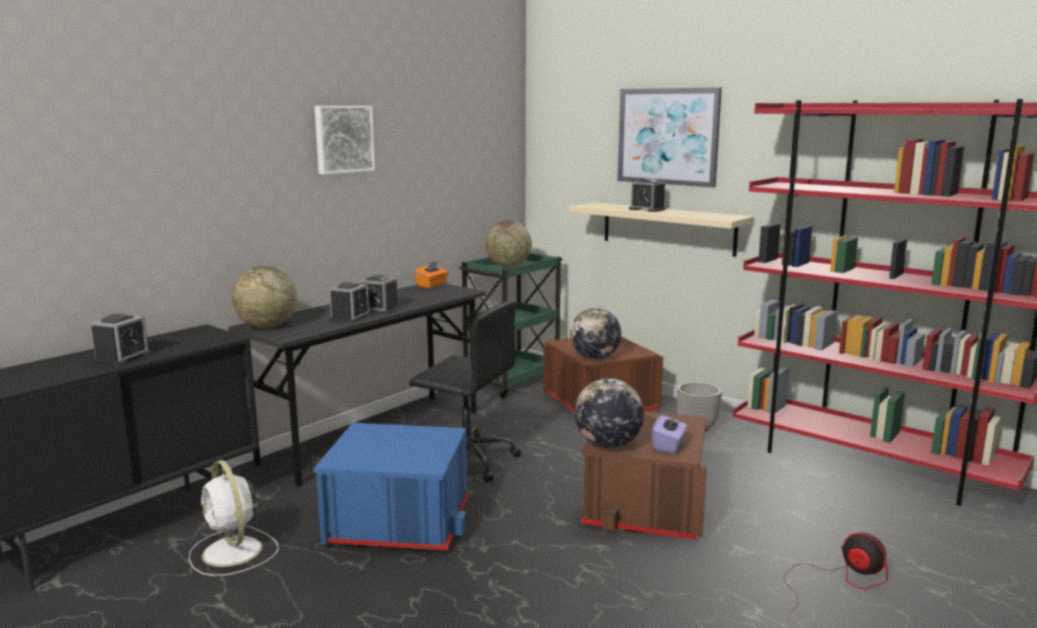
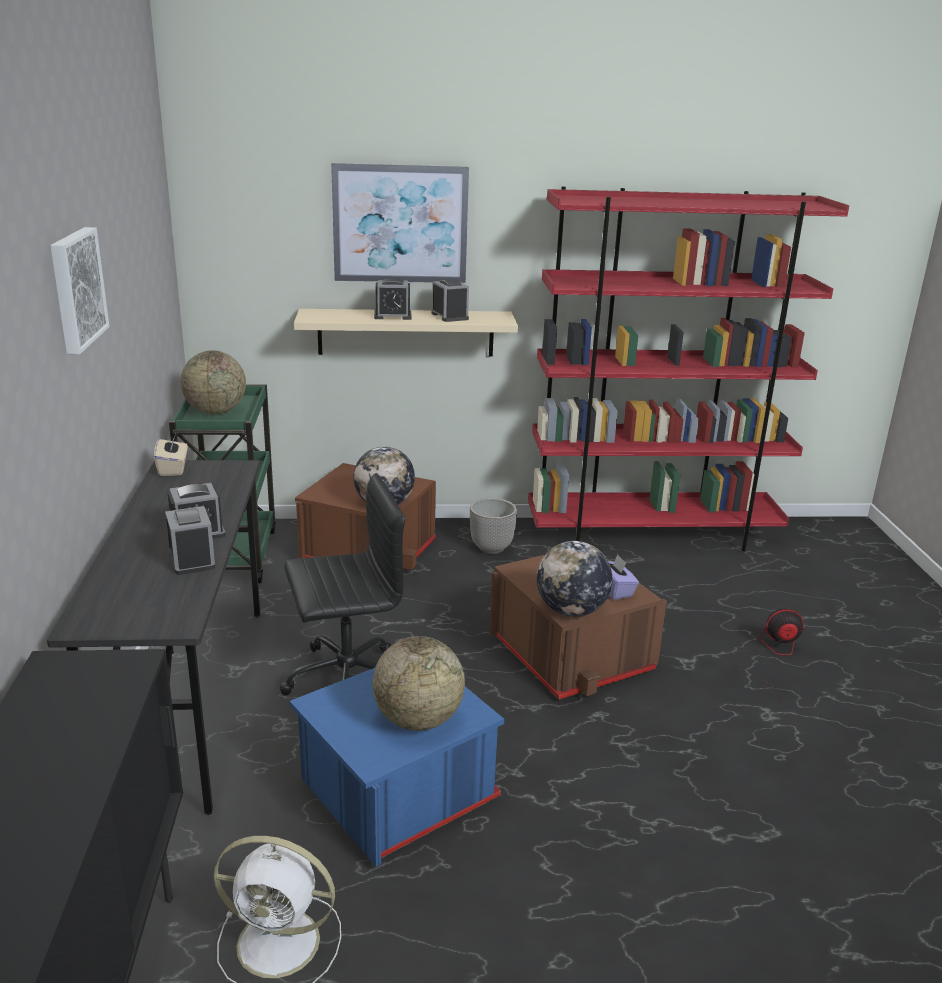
camera: 45 degrees left, 10 degrees up
(122, 358) = (62, 769): alarm clock -> alarm clock (449, 316)
(266, 326) = (110, 617): globe -> globe (418, 720)
(432, 285) = (173, 469): orange tissue box -> beige tissue box

